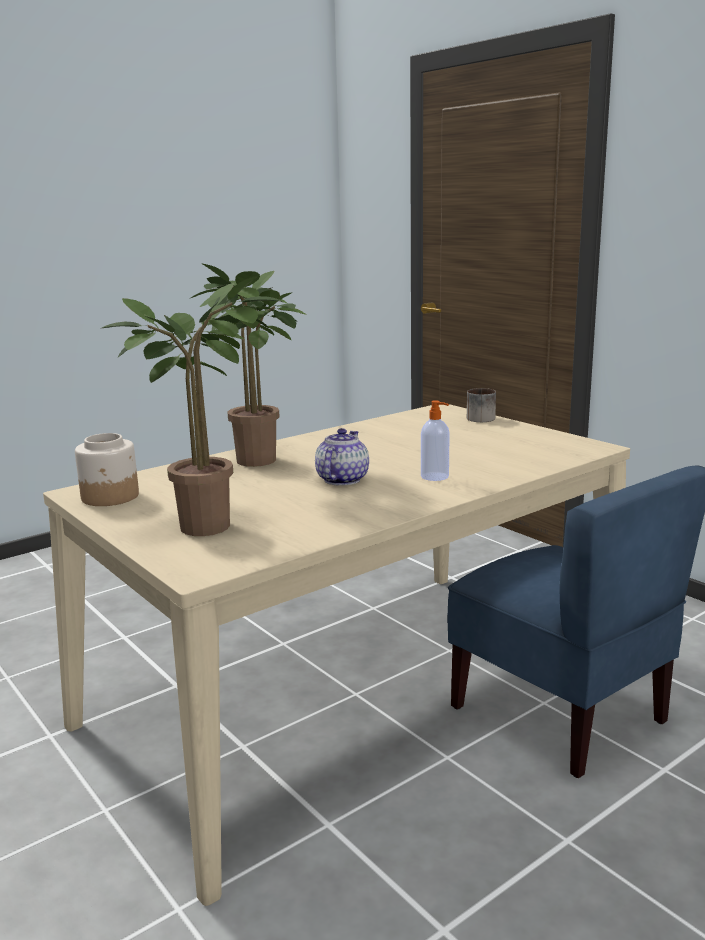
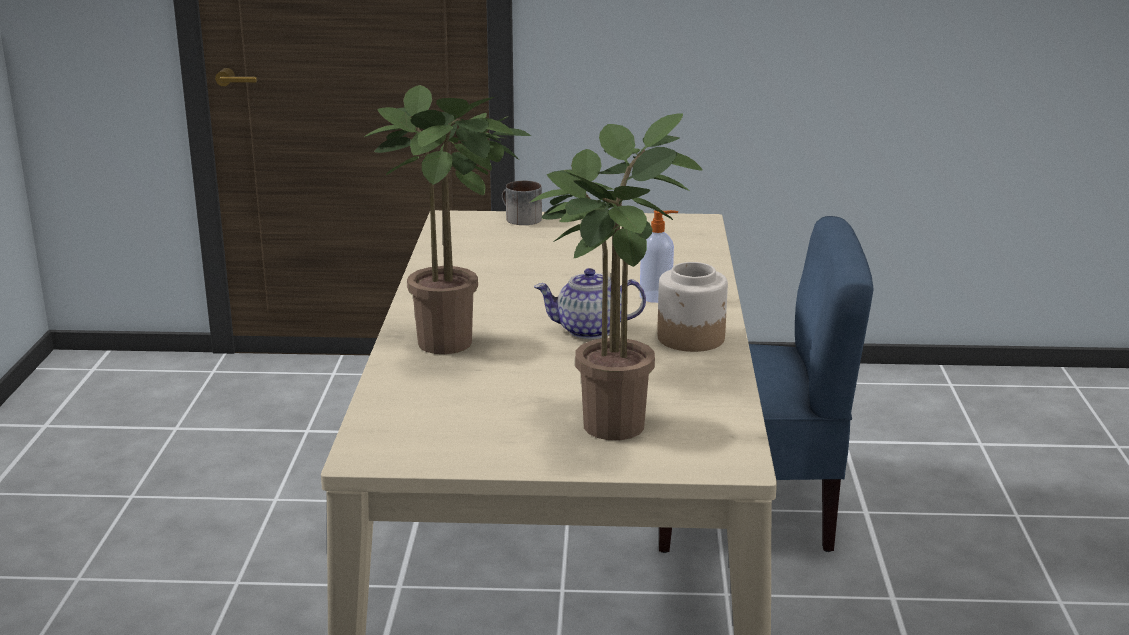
camera: 50 degrees left, 5 degrees up
(110, 497) = (422, 443): jar -> jar (692, 338)
(341, 479) = (589, 330): teapot -> teapot turned 60 degrees counterclockwise

